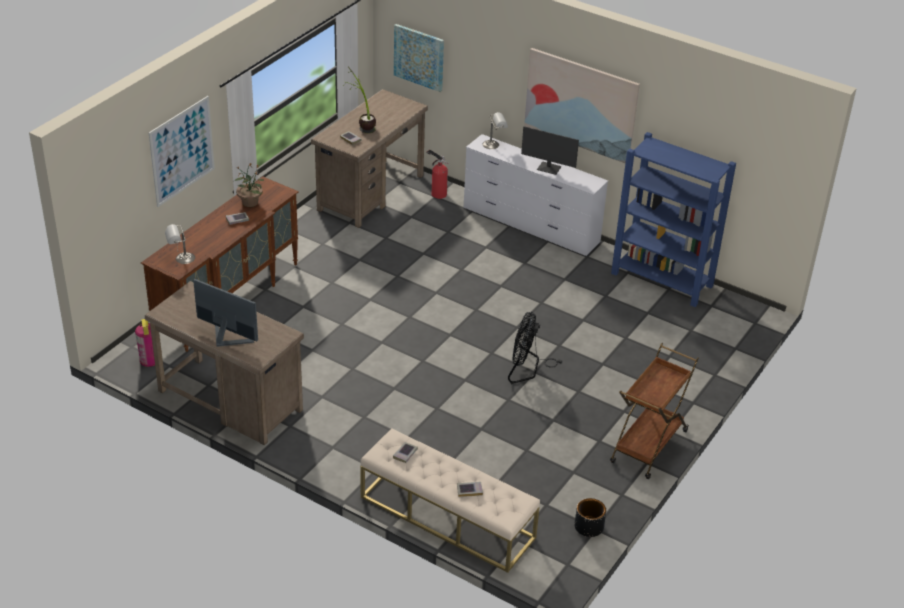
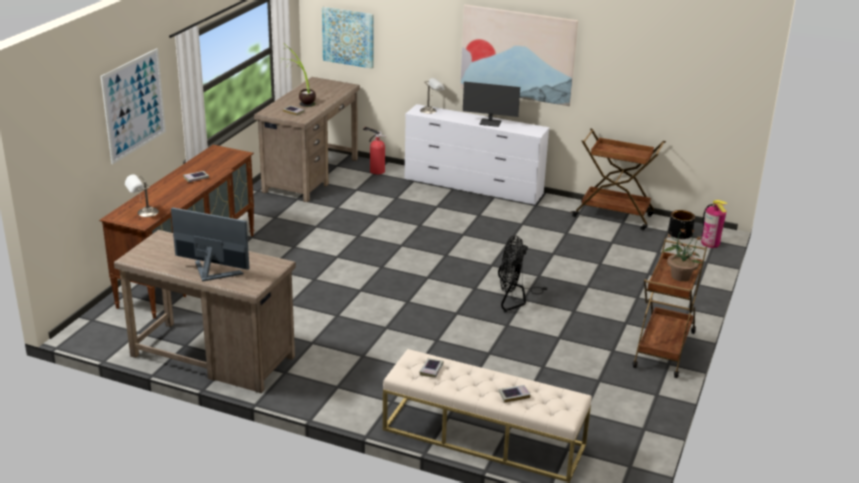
camera: 10 degrees left, 10 degrees down
(150, 360) = (115, 329): fire extinguisher -> fire extinguisher (710, 243)
(250, 202) = (205, 164): potted plant -> potted plant (680, 276)
(588, 527) = (636, 428): black planter -> black planter (679, 234)
(662, 279) = (613, 216): blue bookcase -> brown cart

